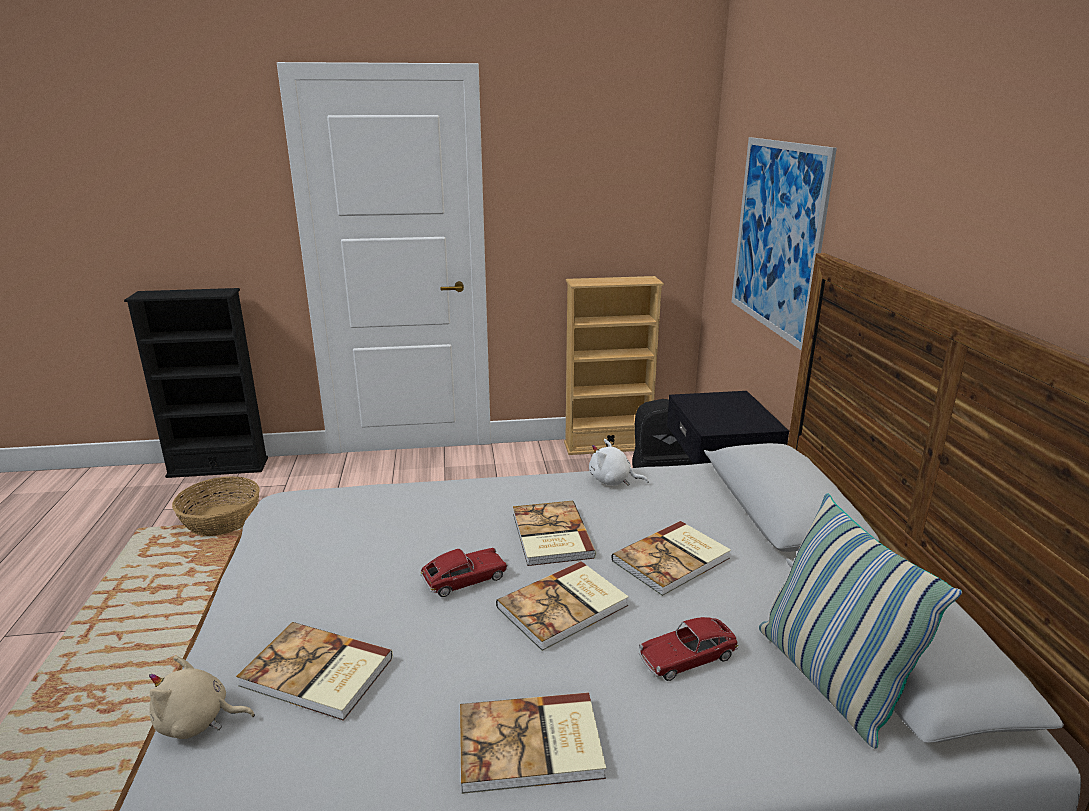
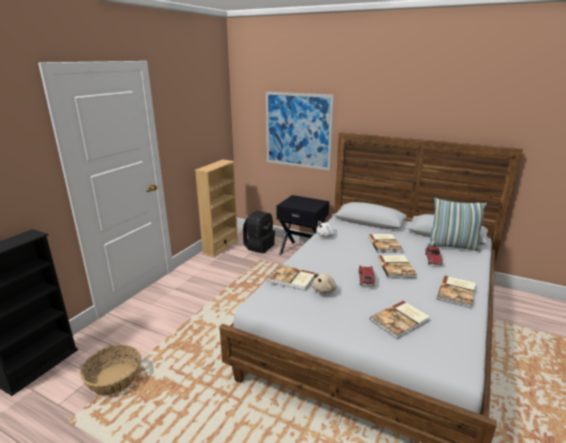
camera: 55 degrees left, 0 degrees up
(198, 721) = (411, 352): beige plush toy -> beige plush toy (324, 290)
(550, 536) = (352, 257): book -> book (291, 279)

